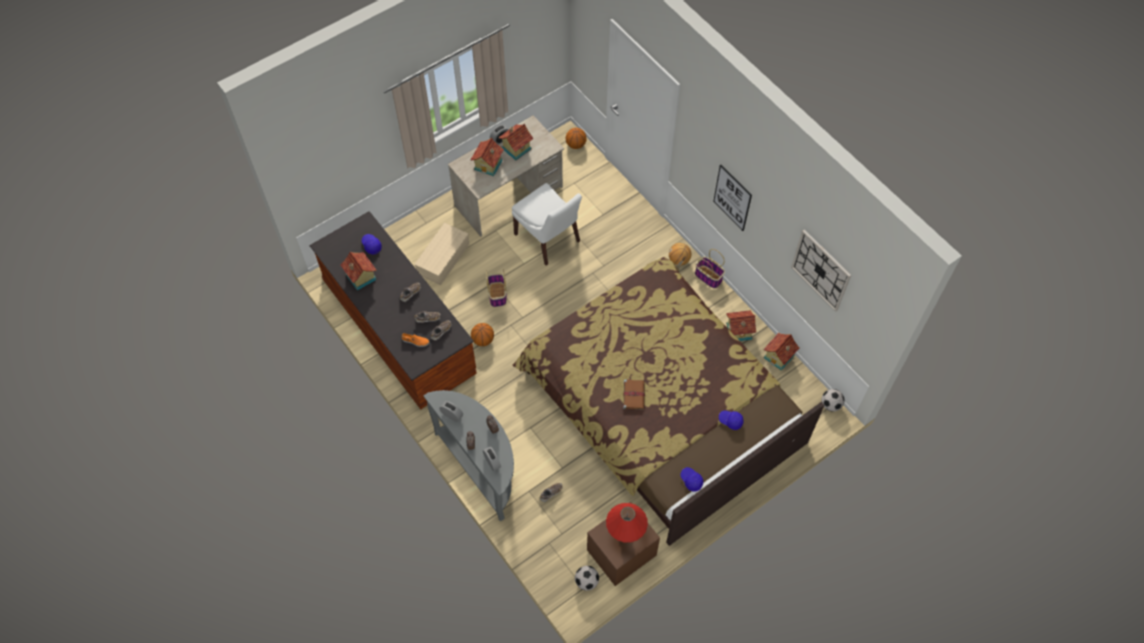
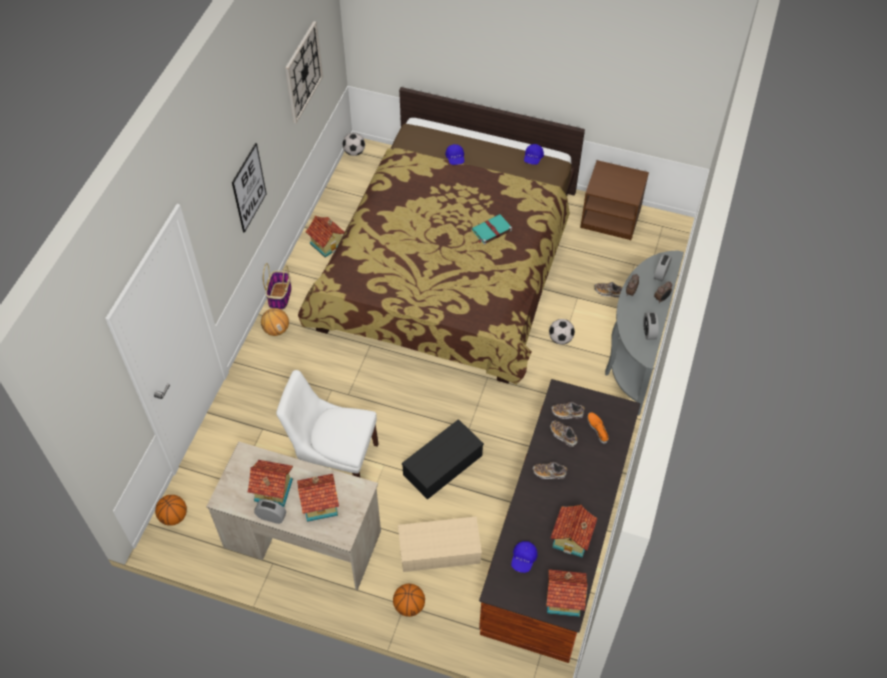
camera: 125 degrees left, 5 degrees down
(483, 340) = (506, 442): basketball -> basketball (409, 606)
(497, 295) = (443, 464): basket -> black storage box
(548, 239) = (334, 460): white chair -> white chair turned 90 degrees counterclockwise
(586, 581) = (655, 227): football -> football (560, 339)
(625, 533) = (615, 181): red table lamp -> none
(633, 394) = (491, 230): brown book -> turquoise book
(779, 357) = (332, 204): toy house -> toy house (563, 598)

